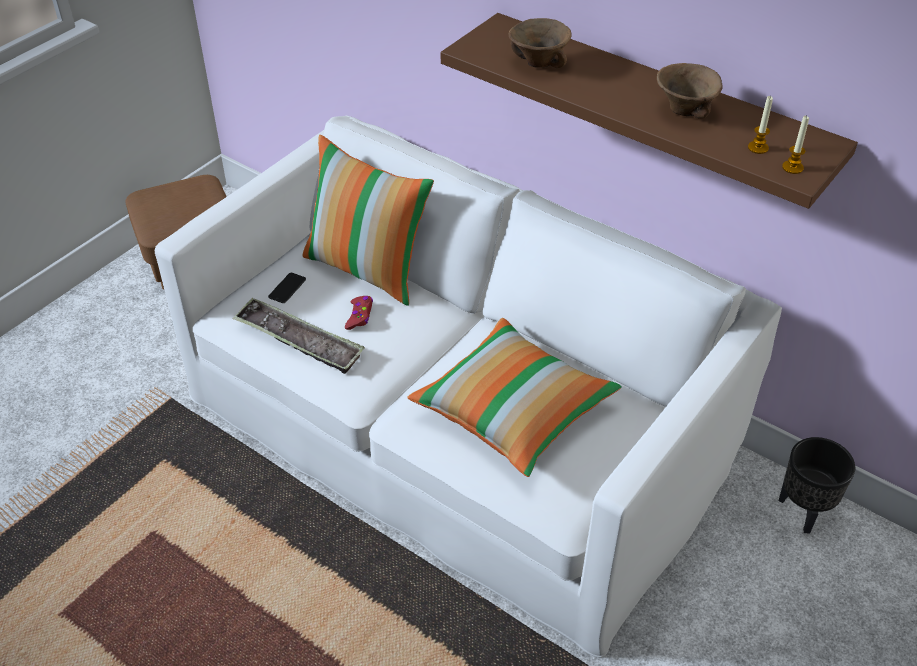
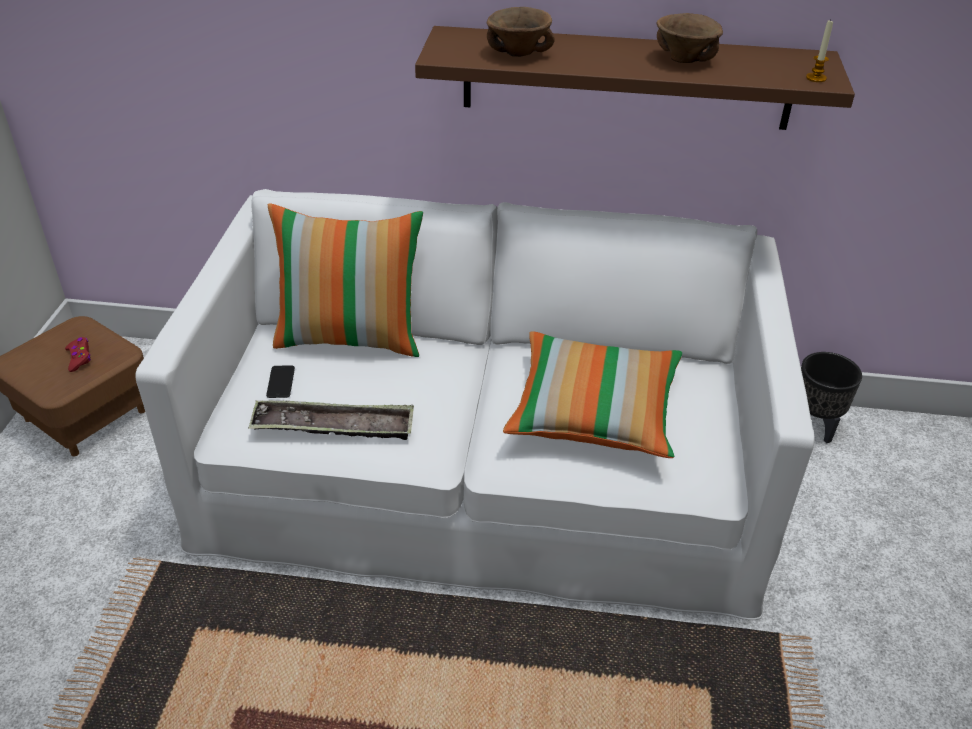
camera: 30 degrees left, 5 degrees down
(359, 316) = (378, 382): red game controller -> red game controller (79, 358)
(758, 148) = (773, 71): candle -> none

